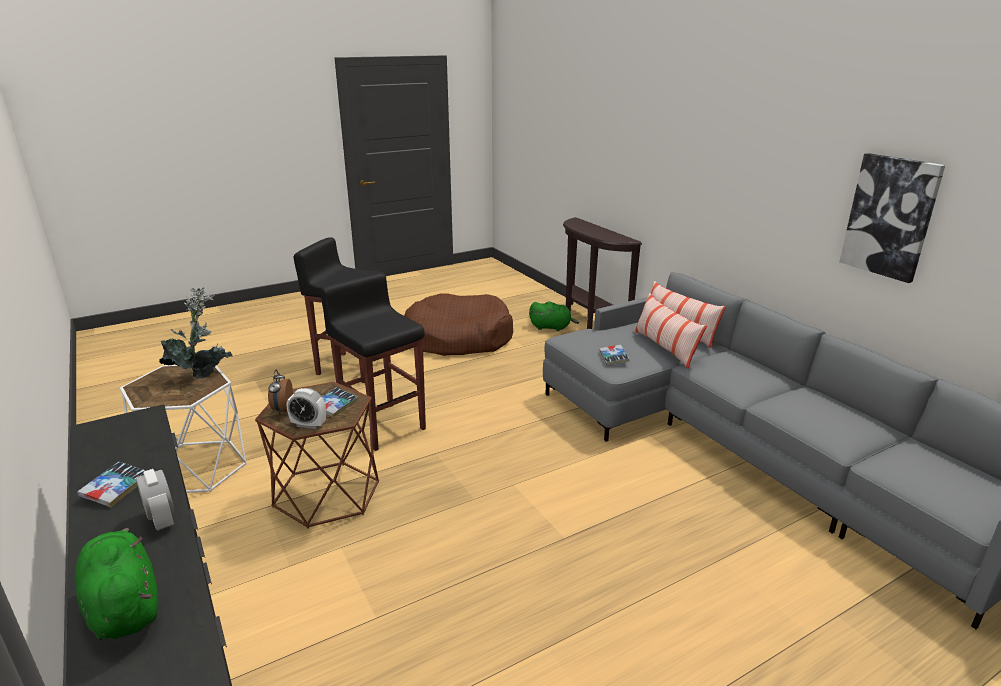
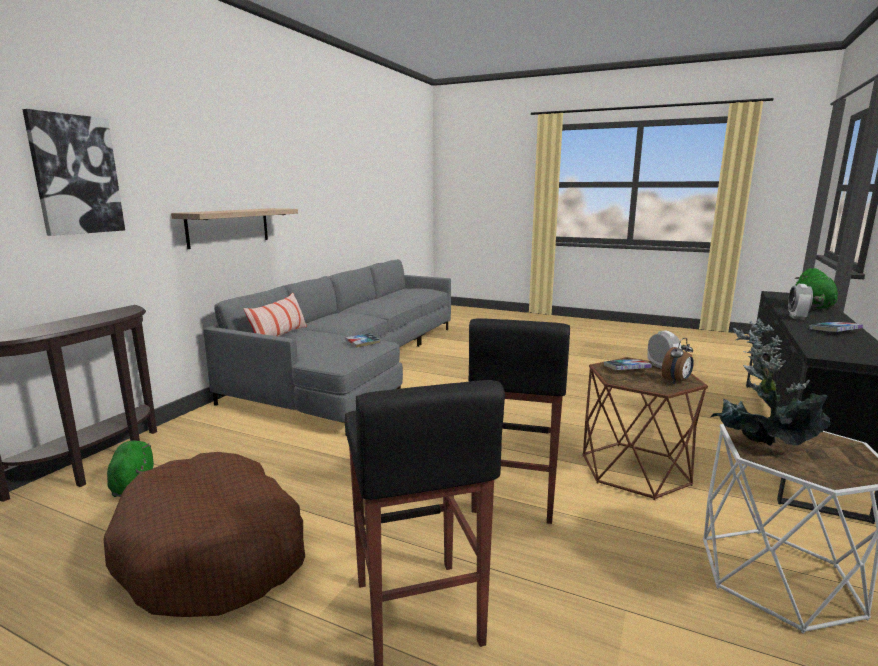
camera: 125 degrees left, 10 degrees down
(664, 348) = (322, 335): pillow -> none
(732, 213) = (228, 227): none -> shelf
(890, 217) = (317, 195): picture -> picture (76, 175)

